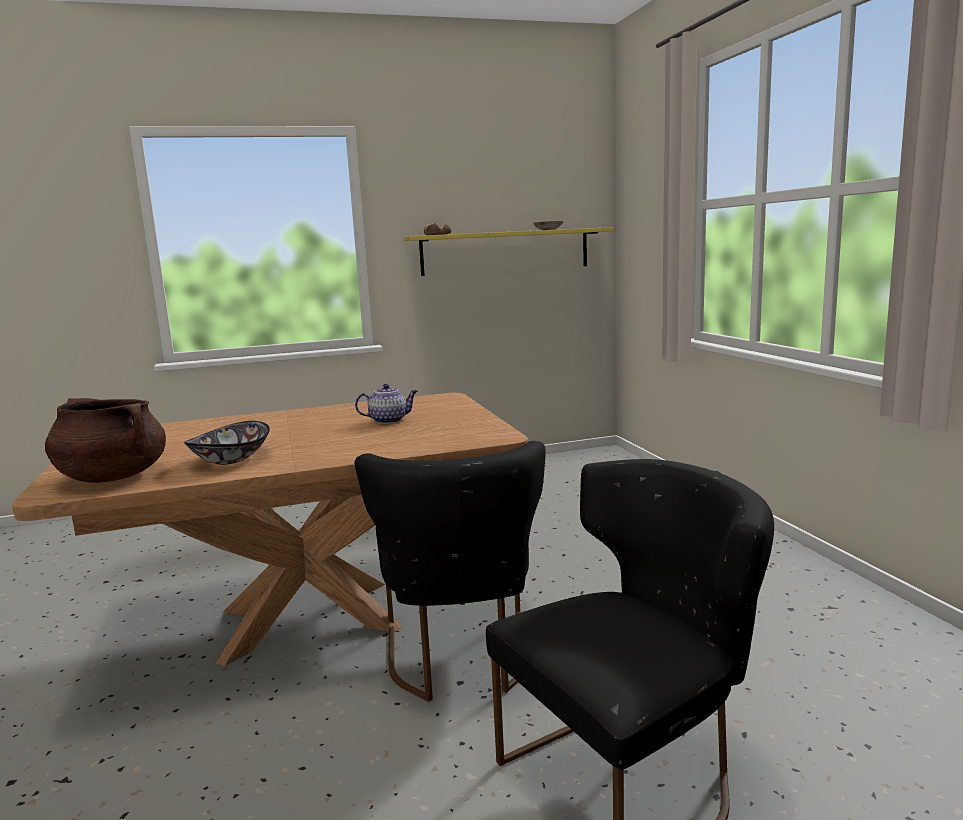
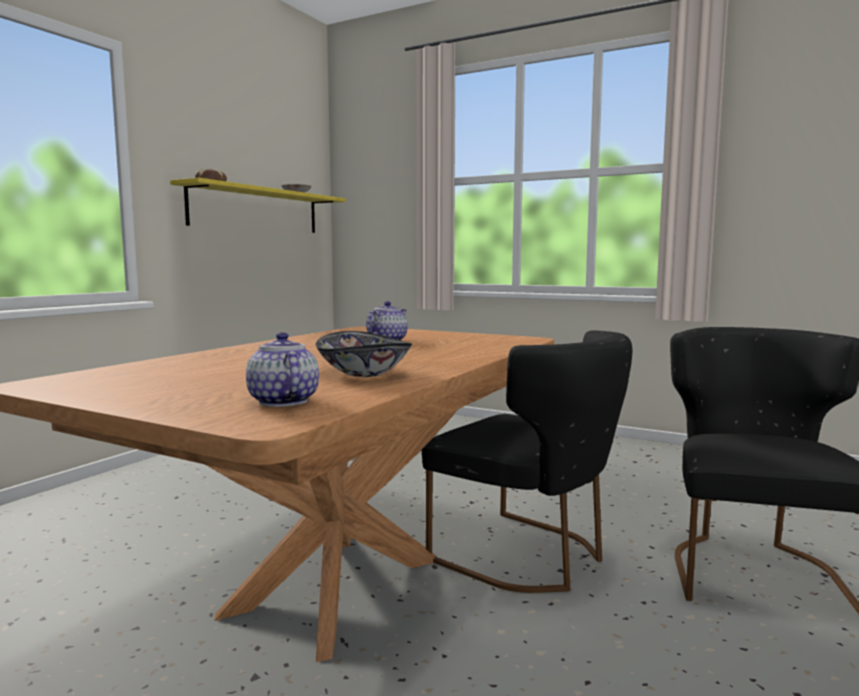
camera: 45 degrees left, 5 degrees down
(112, 477) = (282, 401): brown cooking pot -> teapot

